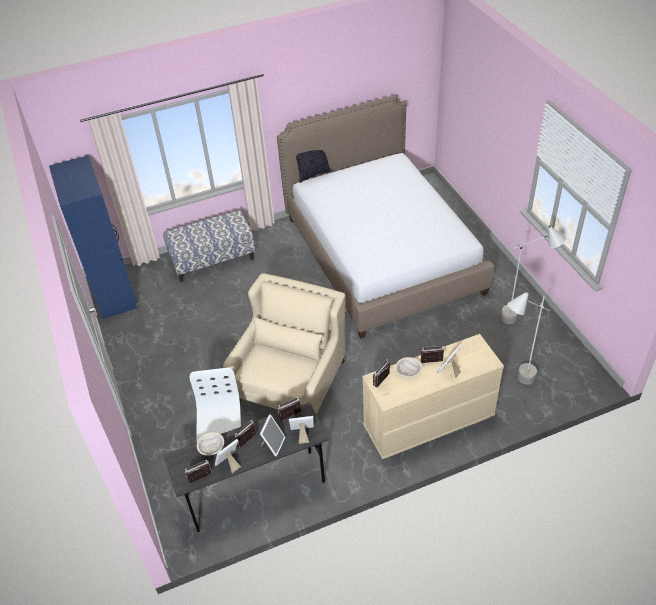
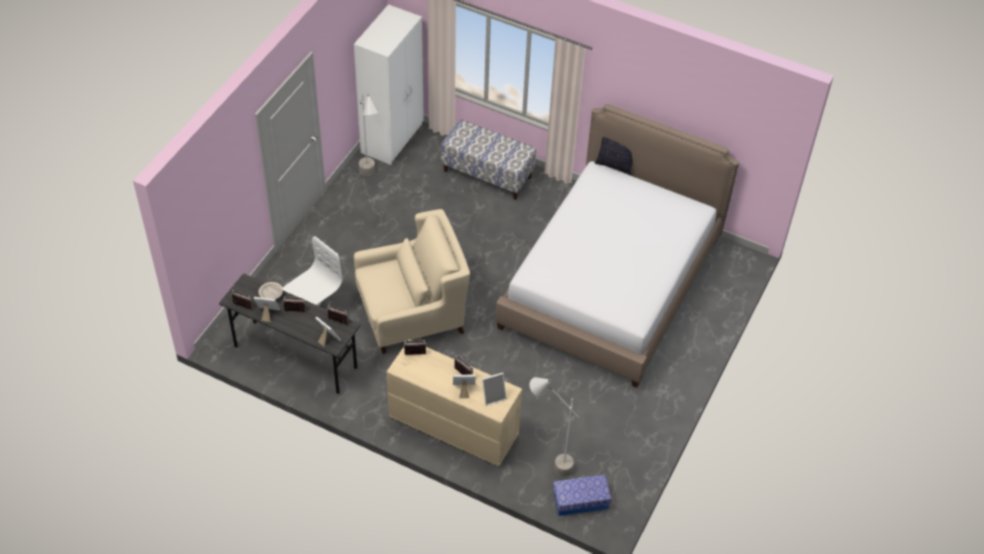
camera: 45 degrees right, 5 degrees up
(114, 292) = (393, 138): blue wardrobe -> white wardrobe
(273, 444) = (304, 327): picture frame -> picture frame (493, 396)
(408, 371) = (438, 365): beige bowl -> none
(522, 321) = (629, 431): grey floor lamp -> grey floor lamp (371, 179)
(564, 385) = (580, 500): none -> storage box

